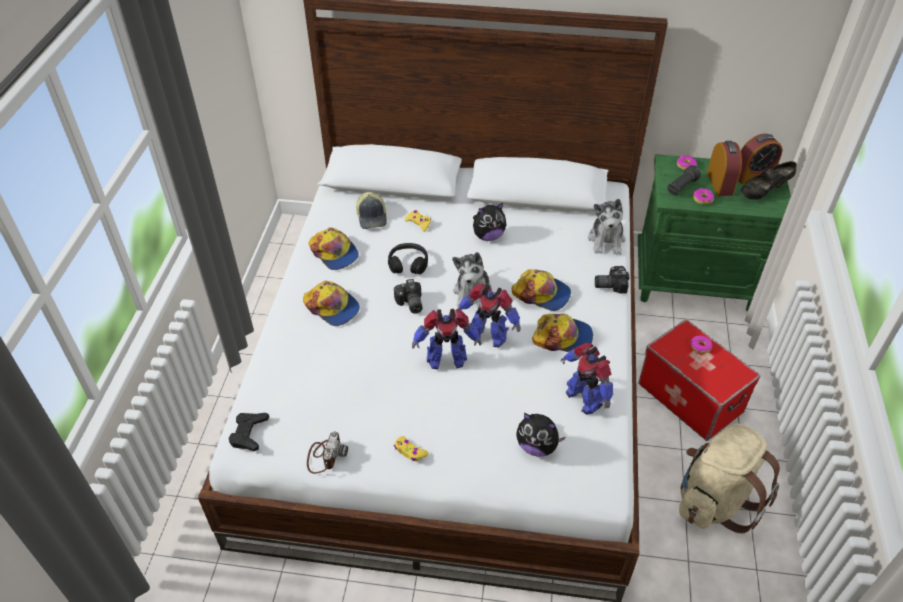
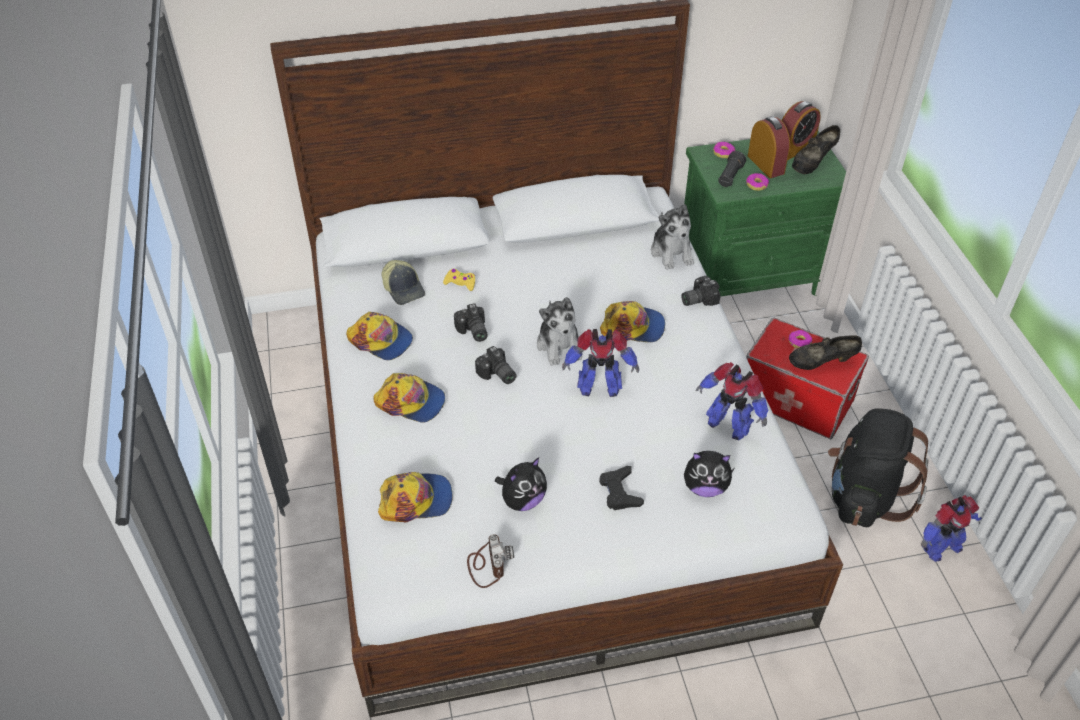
camera: 20 degrees left, 0 degrees up
(249, 433) = (389, 567): black game controller -> black game controller (619, 492)
(408, 264) = (472, 331): black headphones -> camera
(410, 451) = (577, 532): yellow game controller -> none
(446, 359) = (566, 424): toy robot -> toy robot (940, 547)
(488, 236) = (544, 278): plush toy -> plush toy (522, 500)
(563, 337) = (677, 367): cap -> cap (416, 500)
(712, 370) = (821, 363): none -> black shoe
(714, 500) = (863, 496): beige backpack -> black backpack

